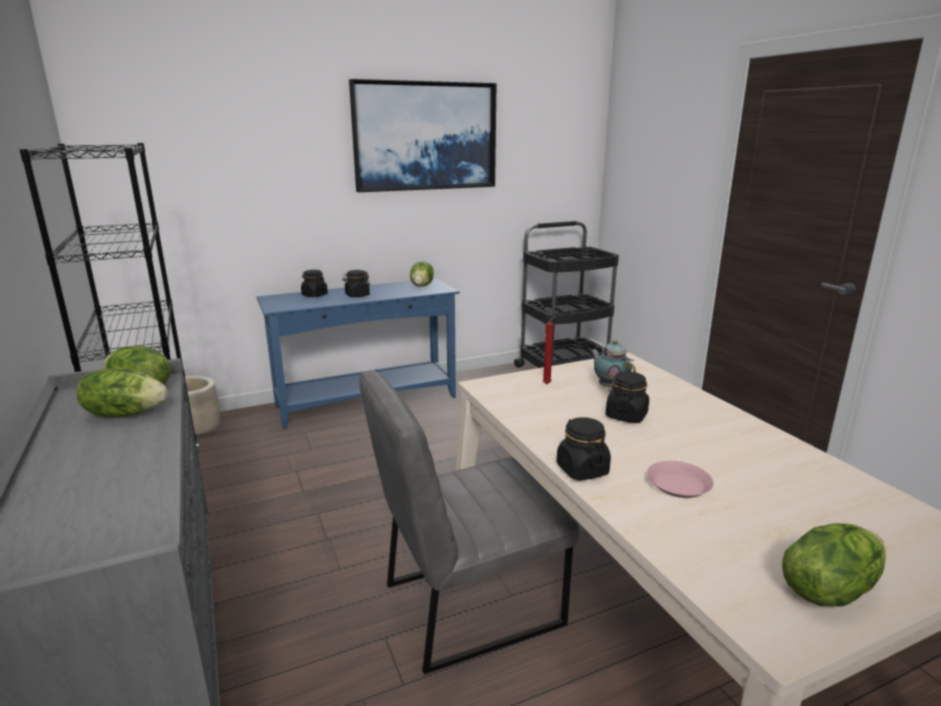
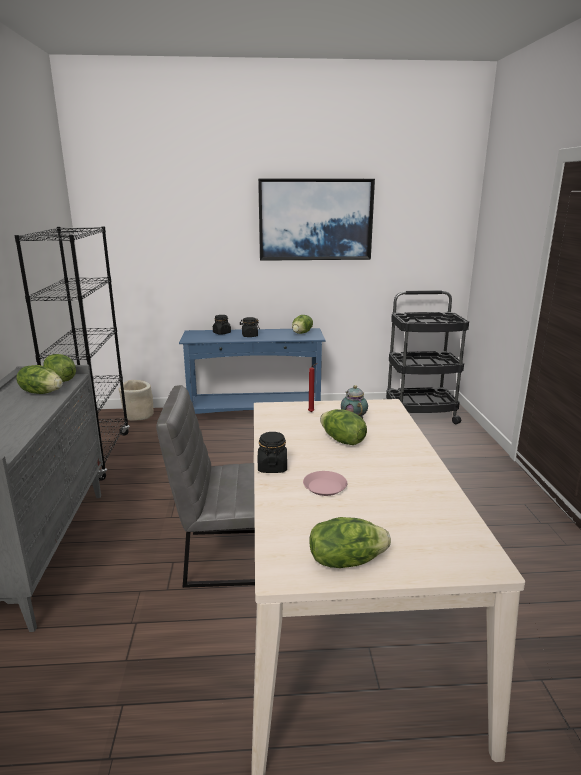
camera: 20 degrees right, 0 degrees up
(626, 416) = (342, 440): black jar -> lettuce

